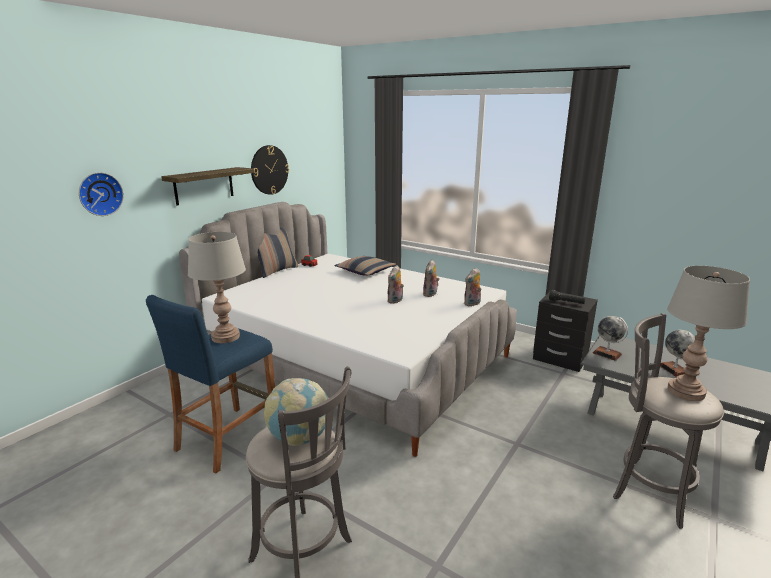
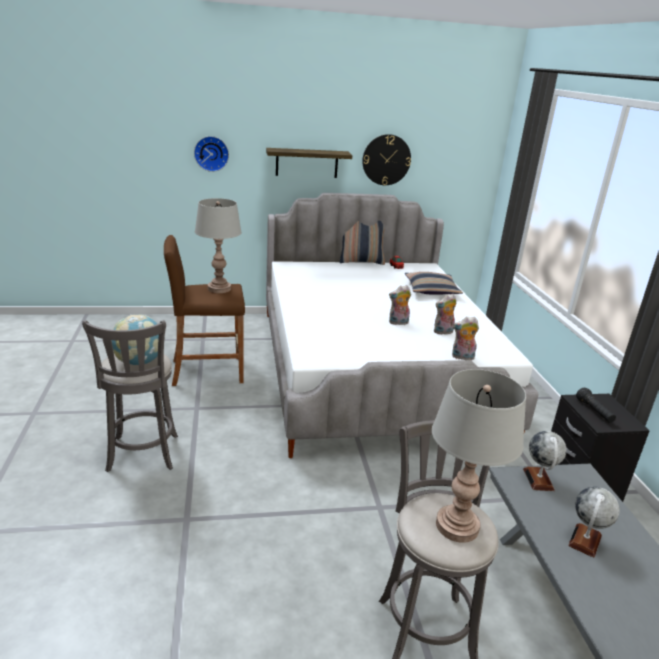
camera: 45 degrees right, 5 degrees up
(227, 438) = (207, 371): blue stool -> brown stool

